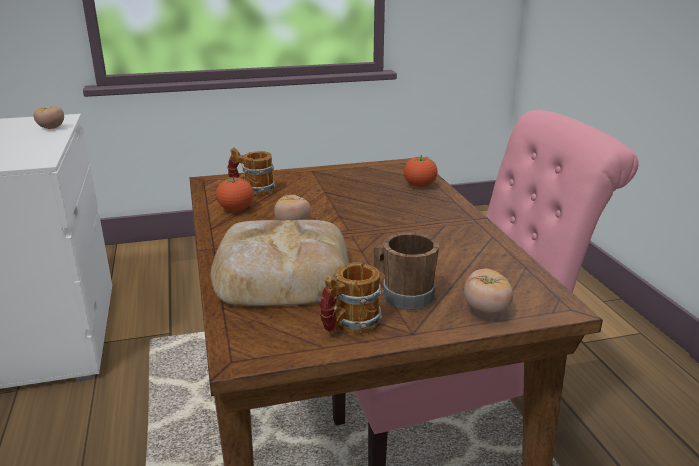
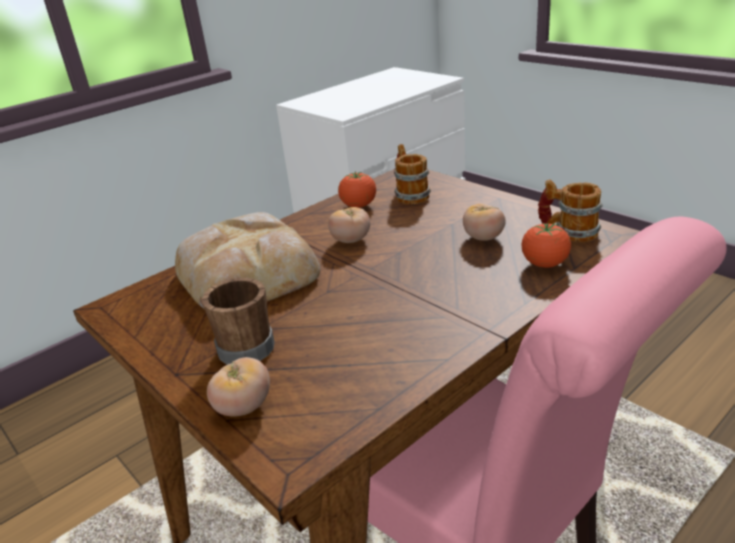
camera: 65 degrees right, 5 degrees up
(51, 128) = (415, 87): tomato -> tomato (483, 238)
(349, 326) = (174, 336): mug -> mug (568, 232)

